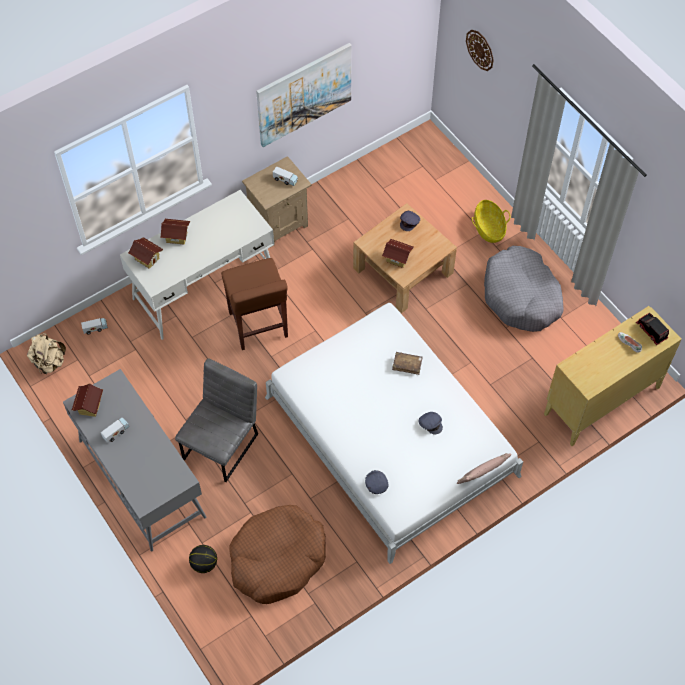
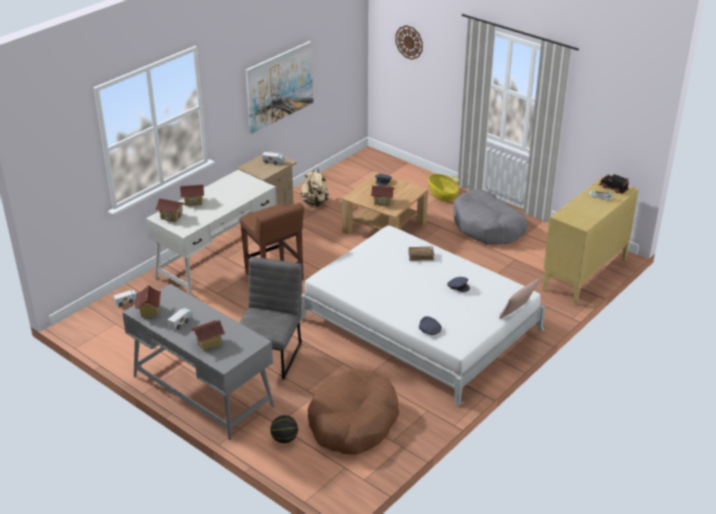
camera: 15 degrees left, 25 degrees down
(49, 362) = (89, 330): beige backpack -> beige backpack (315, 203)
(136, 469) = (208, 343): none -> toy house

